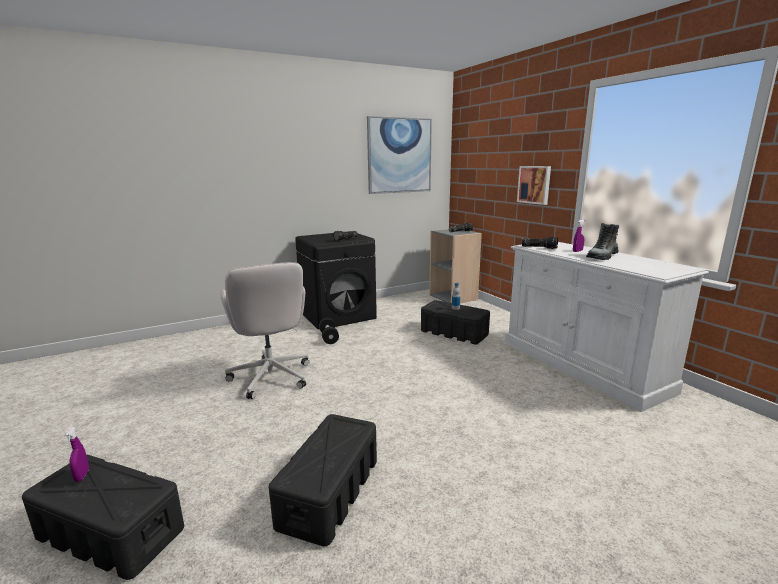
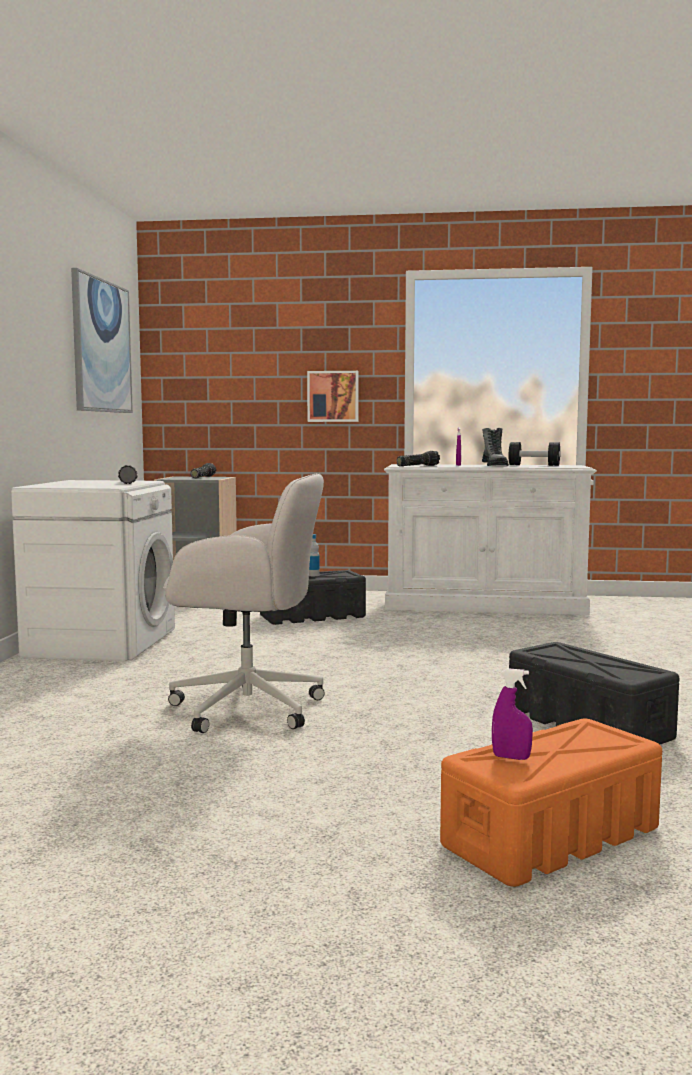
camera: 55 degrees left, 10 degrees down
(110, 533) = (550, 837): black storage box -> orange storage box
(329, 337) = (177, 661): black dumbbell -> black dumbbell (534, 465)
(340, 315) = (104, 642): black washing machine -> white washing machine

